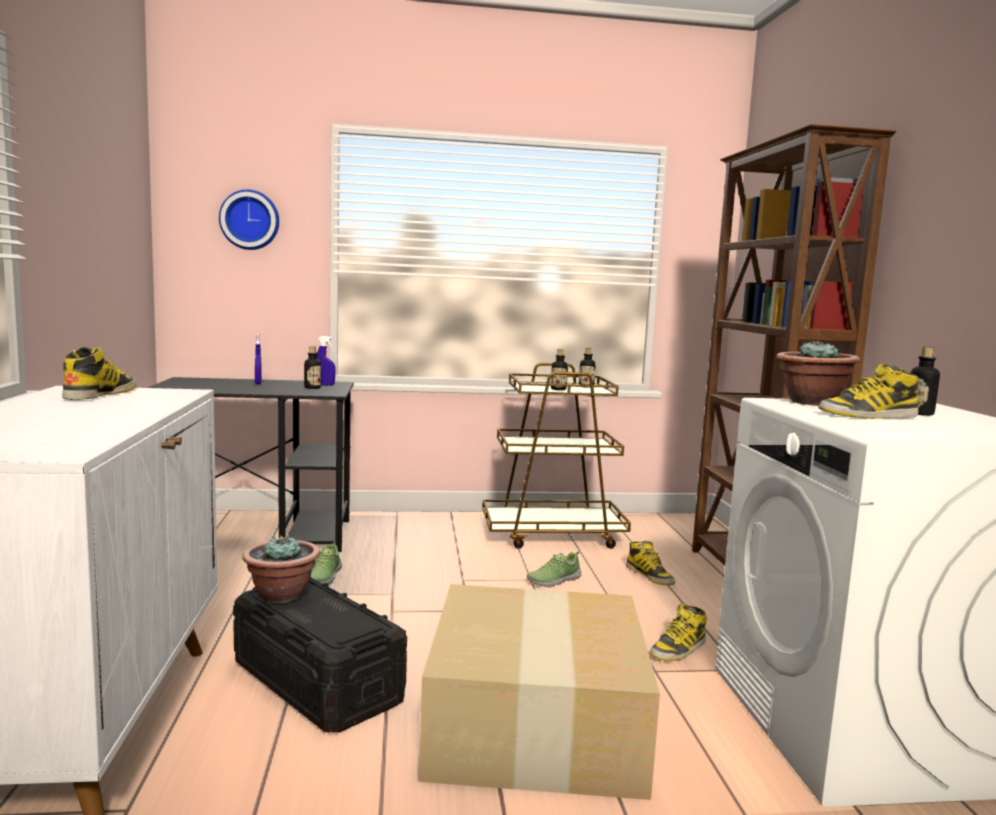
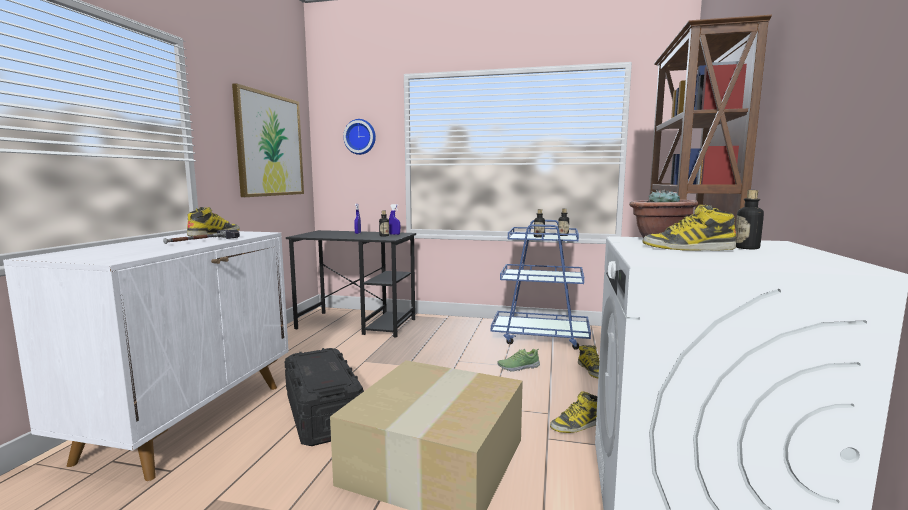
camera: 20 degrees right, 0 degrees up
(107, 228) = (270, 145): none -> picture
(122, 409) = (203, 241): none -> hammer
(281, 595) = (308, 357): potted plant -> none
(323, 577) = (375, 351): shoe -> none
(553, 534) = (540, 337): brown cart -> blue cart

